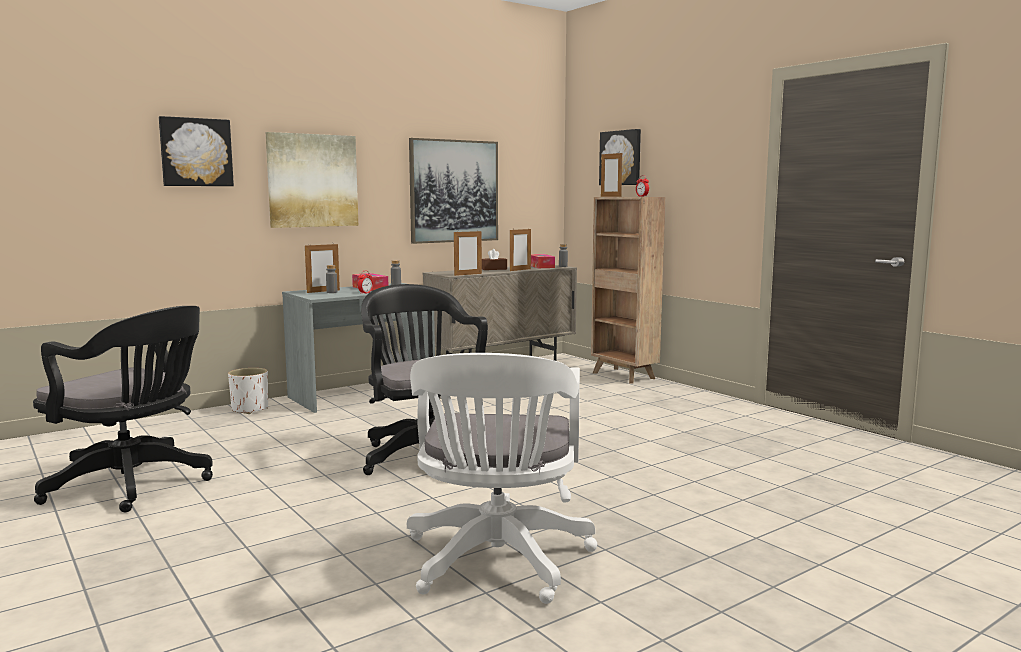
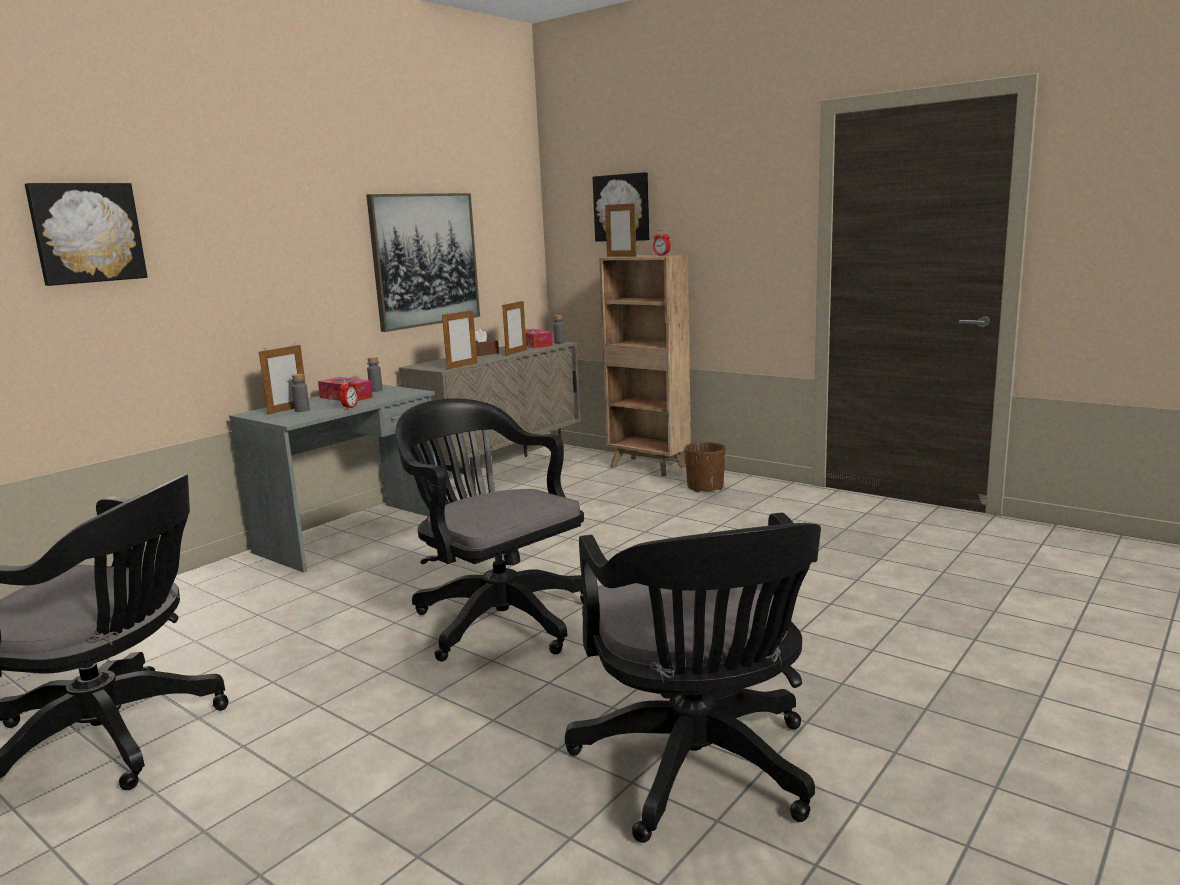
camera: 15 degrees left, 5 degrees up
(250, 409) = (210, 580): white planter -> none
(312, 180) = (251, 260): picture -> none
(496, 564) = (699, 771): white office chair -> black office chair
(659, 394) = (705, 487): none -> brown planter

